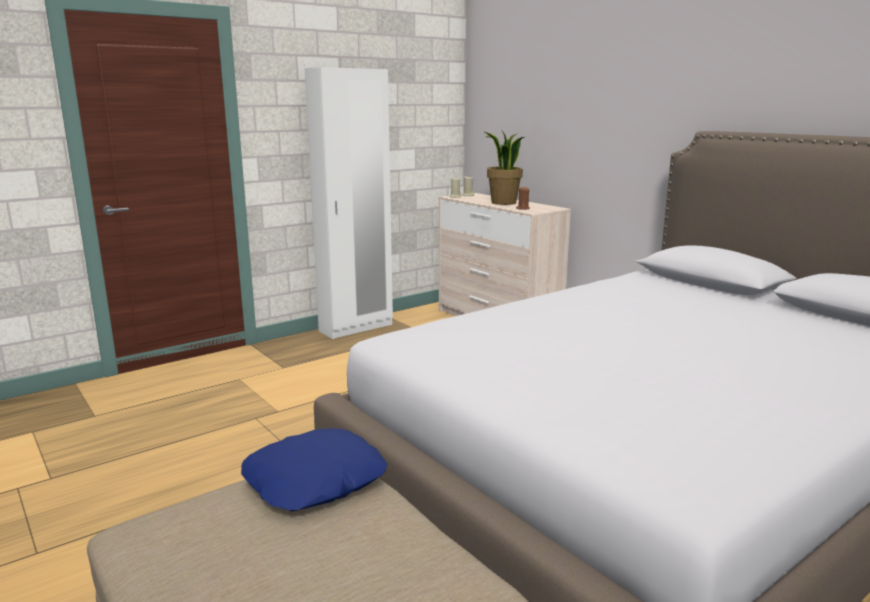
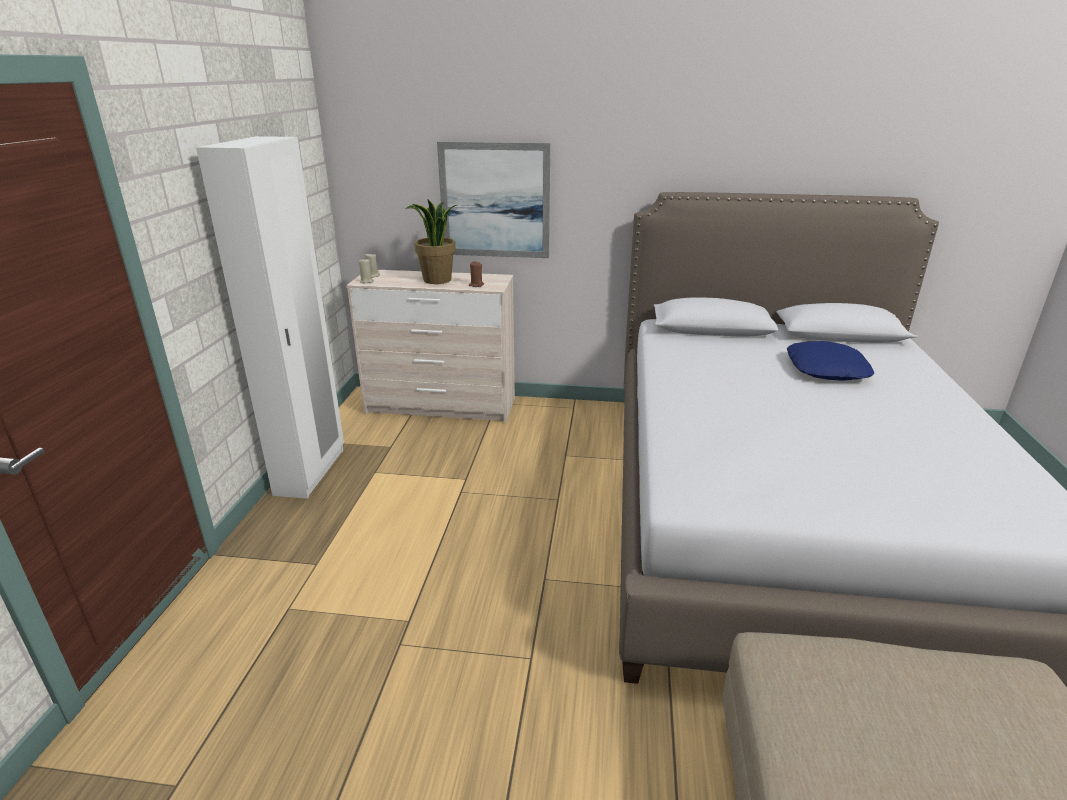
camera: 45 degrees left, 10 degrees up
(315, 481) = (813, 676): blue pillow -> blue pillow (827, 369)
(566, 138) = (495, 201): none -> picture

